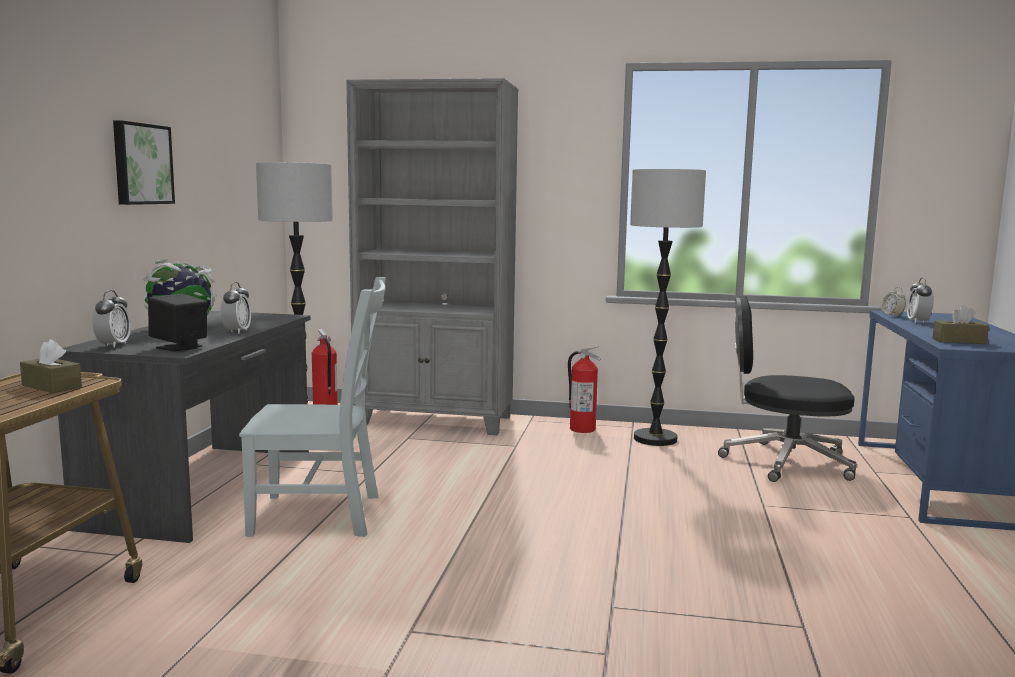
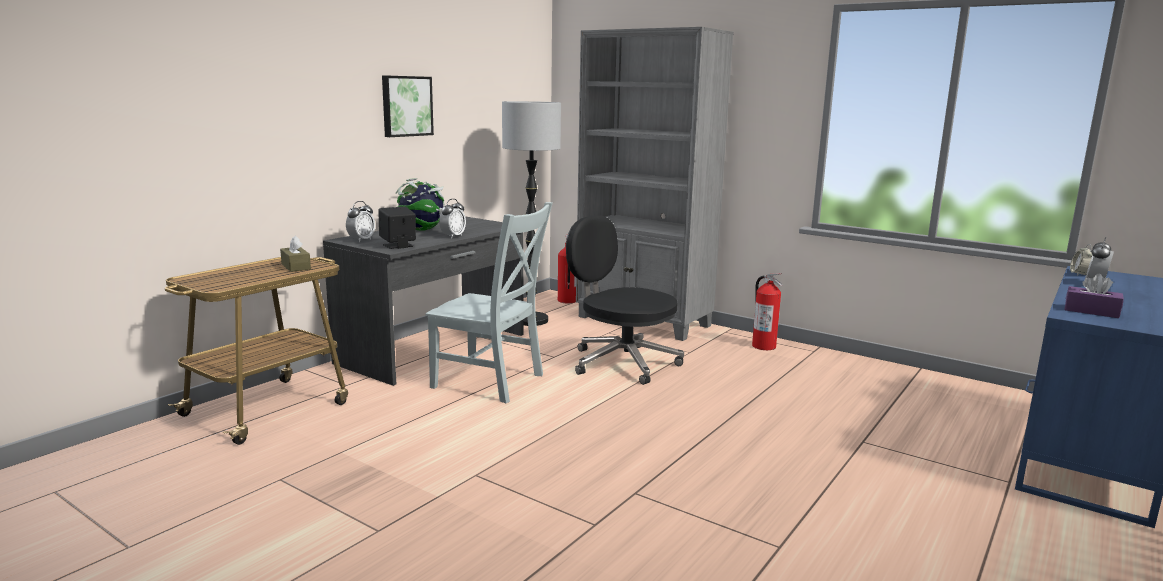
camera: 25 degrees right, 5 degrees up
(655, 439) = (824, 365): floor lamp -> none
(784, 462) = (933, 407): black office chair -> black office chair (622, 362)
(959, 341) = (1091, 311): brown tissue box -> purple tissue box

